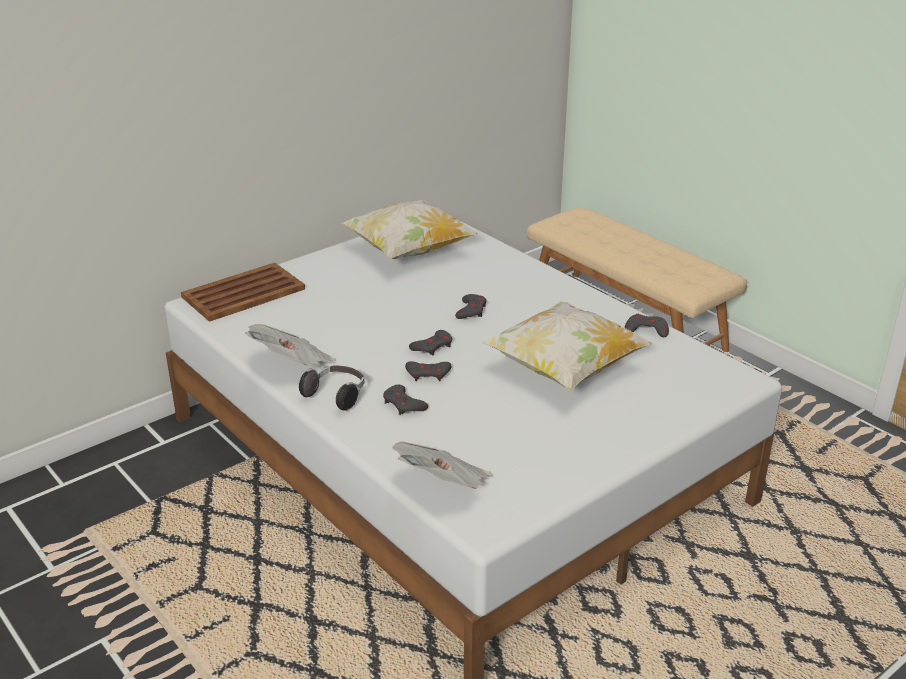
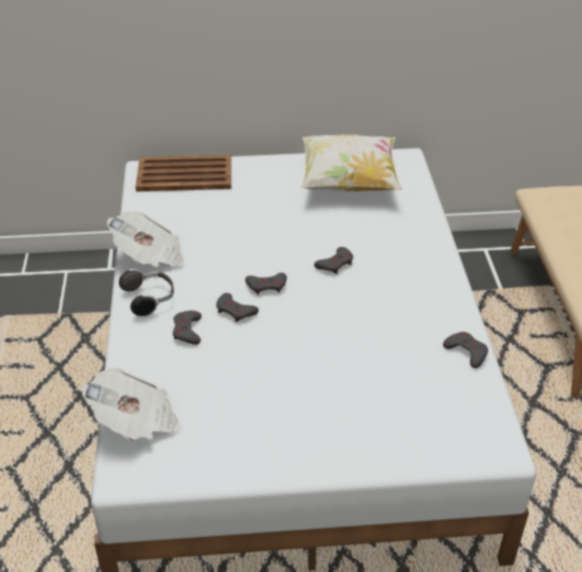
camera: 35 degrees right, 10 degrees up
(564, 369) = (347, 358): pillow -> none

